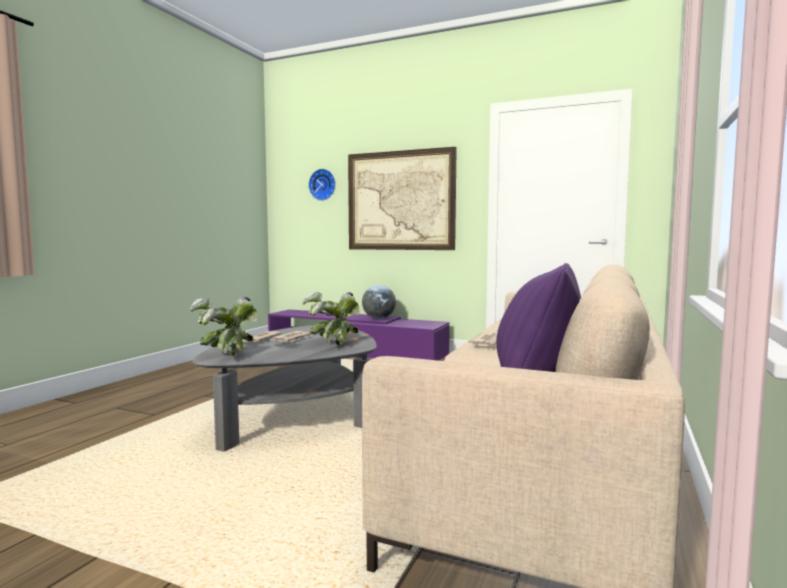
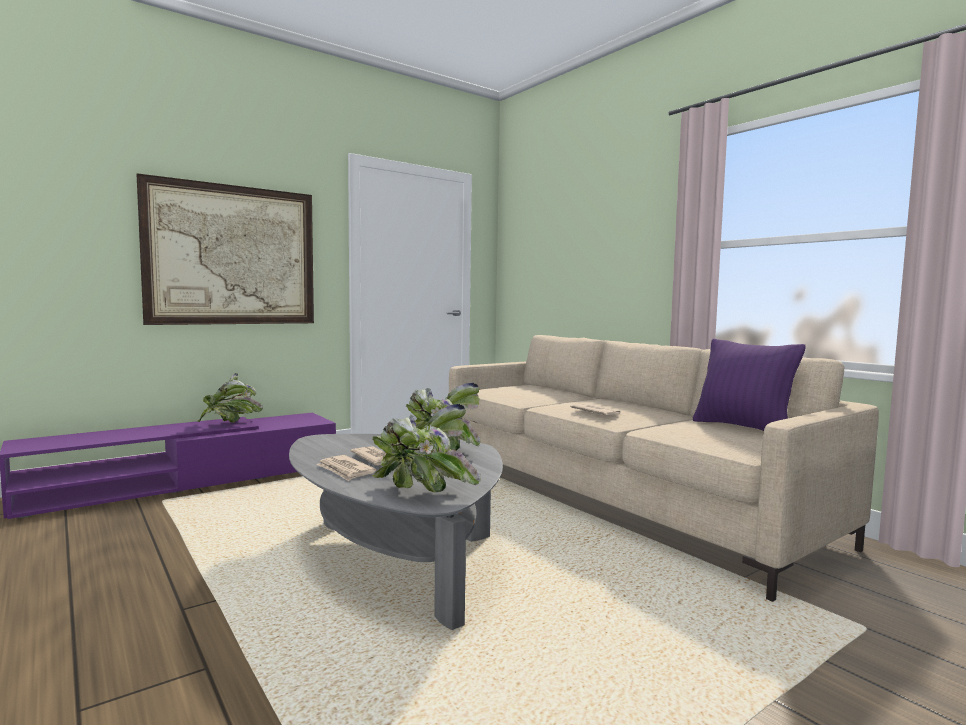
camera: 60 degrees left, 0 degrees up
(323, 184) = (79, 215): wall clock -> none
(379, 318) = (230, 423): globe -> potted plant

